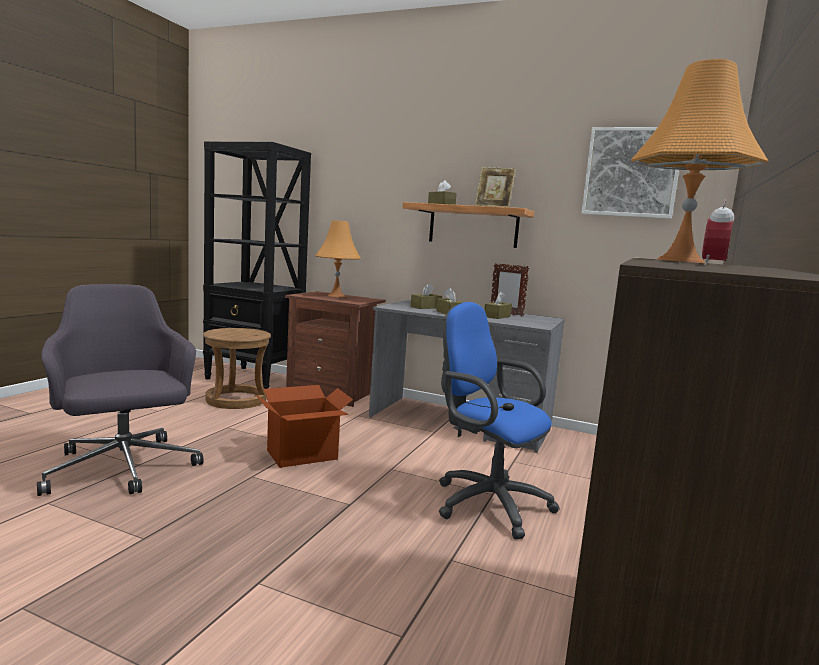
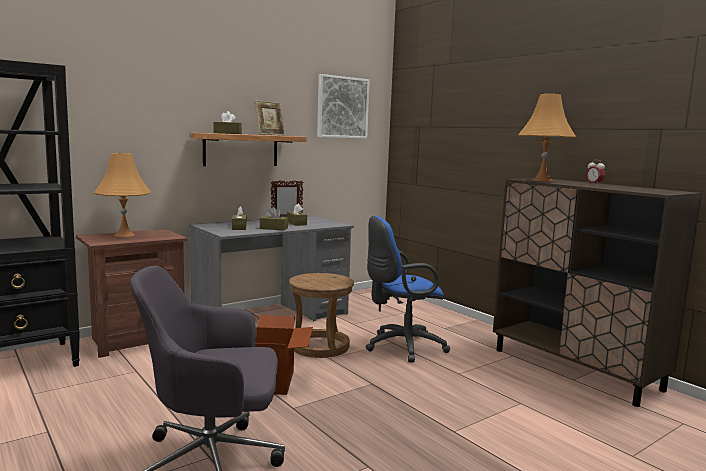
camera: 60 degrees left, 0 degrees up
(236, 400) = (80, 384): brown stool -> brown stool (320, 346)

